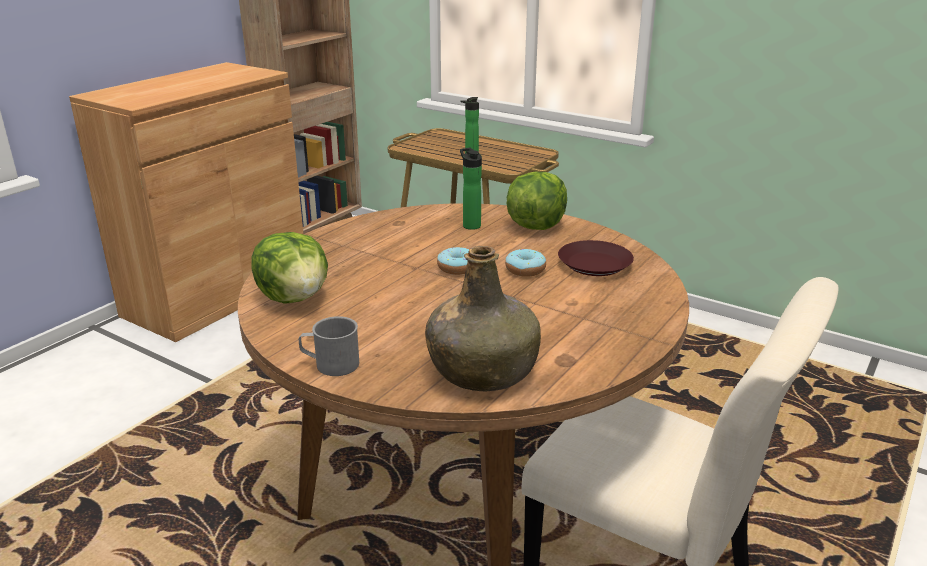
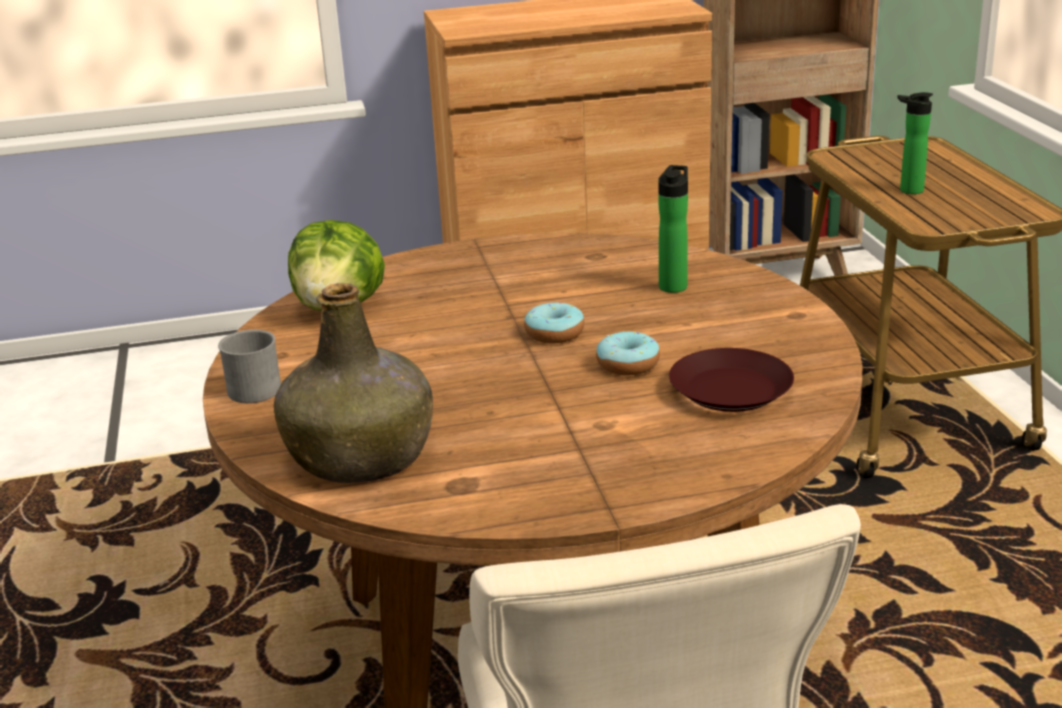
camera: 45 degrees right, 0 degrees up
(535, 225) = (757, 312): lettuce -> none

